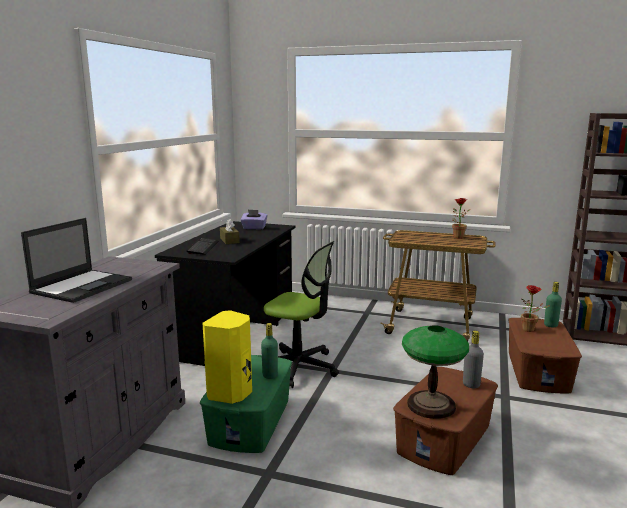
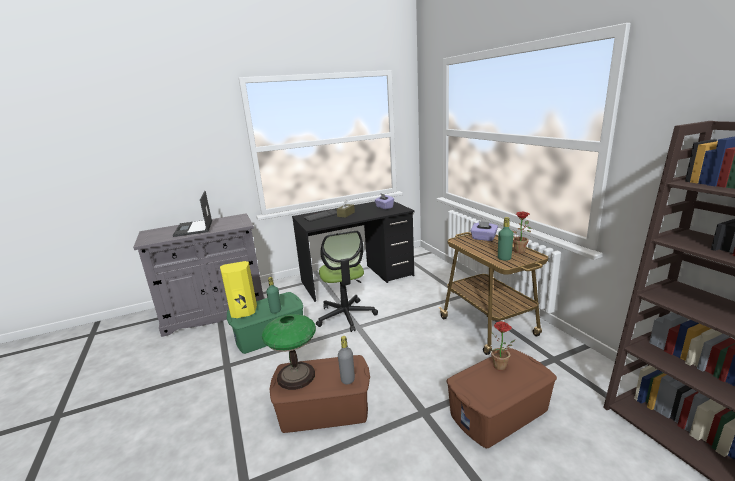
camera: 50 degrees right, 5 degrees up
(83, 286) = (194, 228): laptop -> laptop turned 90 degrees clockwise
(411, 235) = (483, 238): none -> purple tissue box
(550, 325) = (534, 374): green bottle -> green bottle (504, 258)

